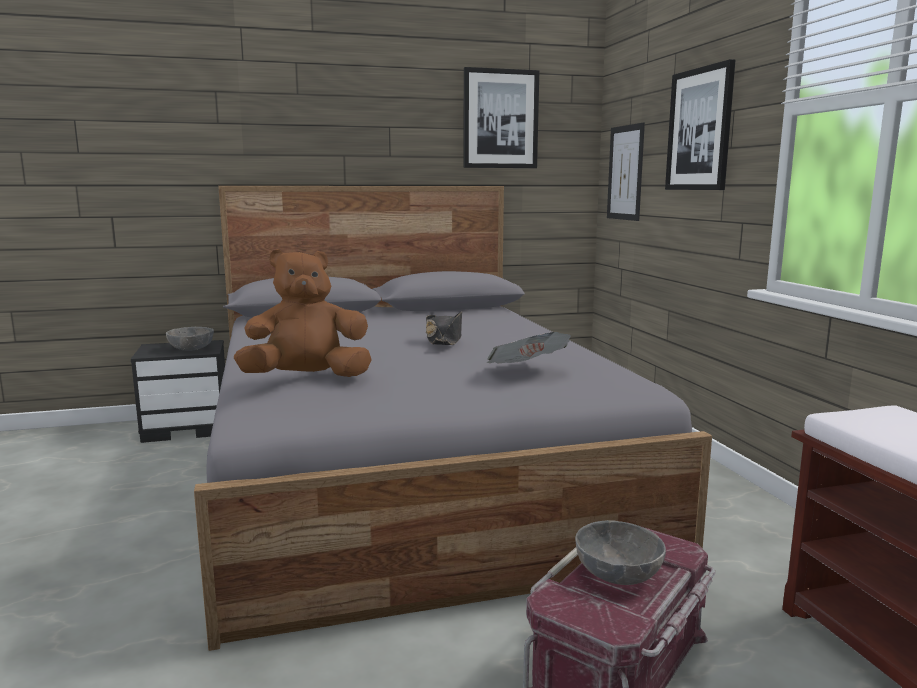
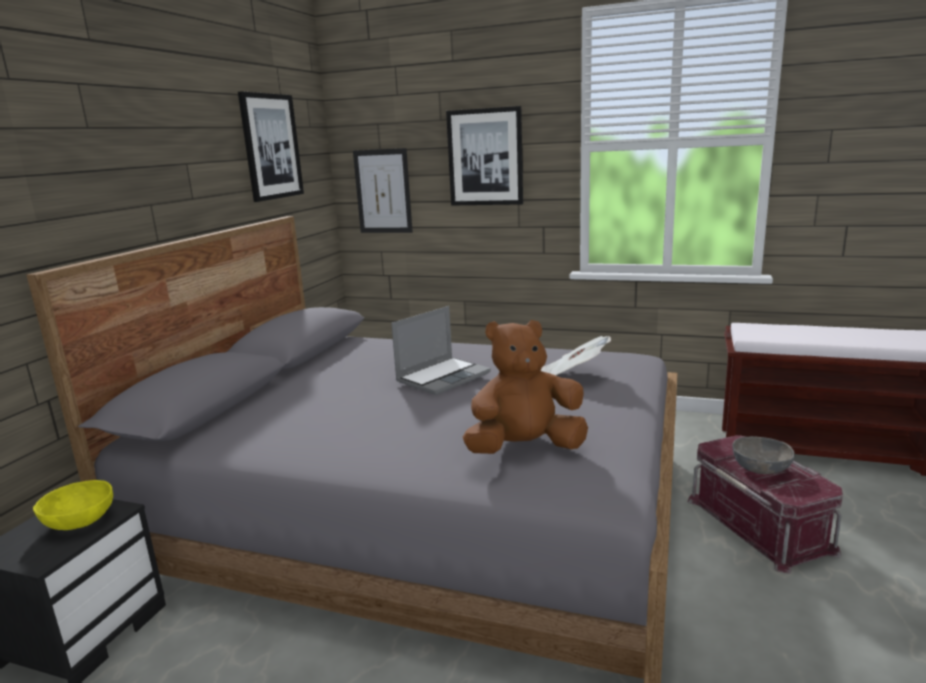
camera: 55 degrees left, 5 degrees up
(191, 349) = (79, 521): grey bowl -> yellow bowl
(307, 378) = (525, 448): brown plush toy -> brown plush toy turned 60 degrees clockwise
(444, 339) = (443, 377): black hat -> laptop

